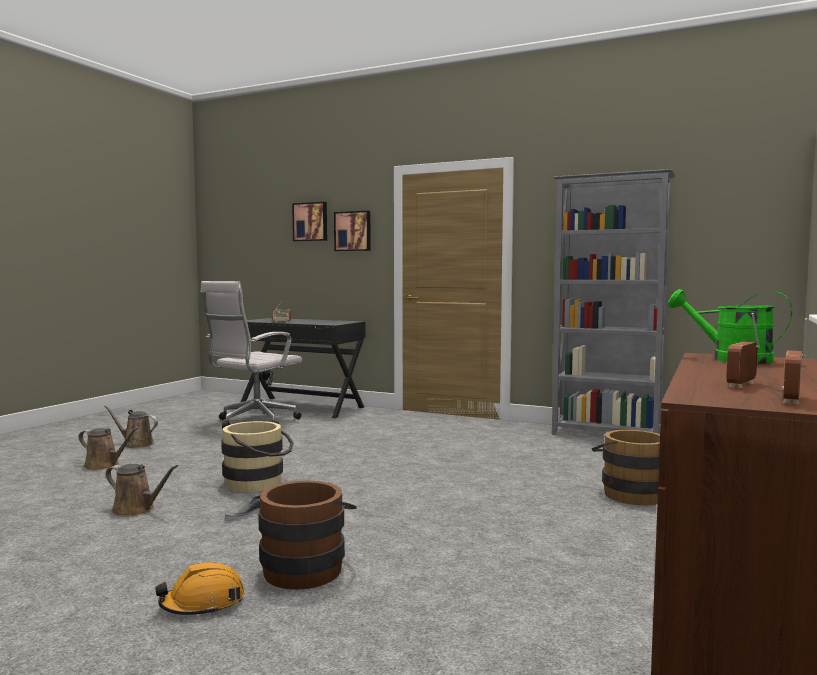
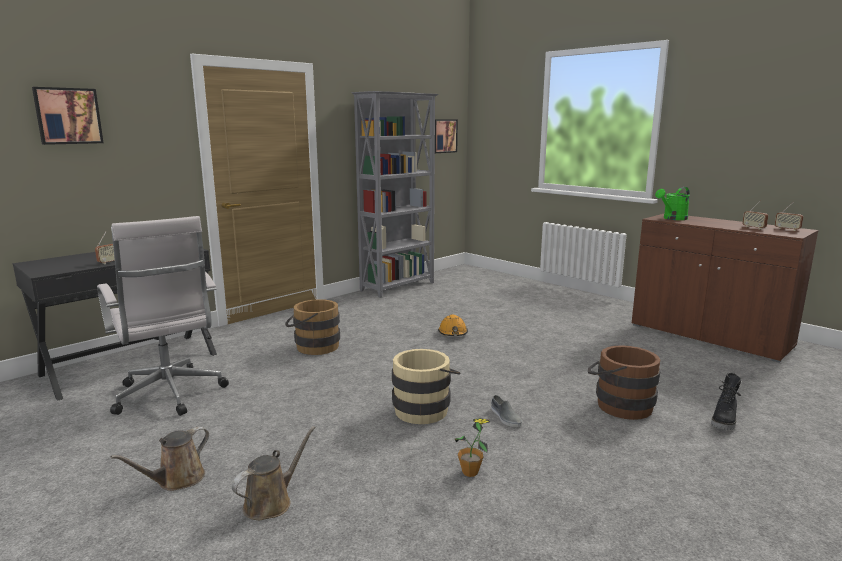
camera: 70 degrees left, 10 degrees up
(136, 510) = (470, 472): brown watering can -> potted plant
(203, 604) = (676, 442): orange hard hat -> orange hard hat (453, 333)
(281, 646) = (724, 420): none -> black boot
(353, 231) = (142, 131): picture -> picture (443, 136)
(629, 493) = (518, 308): brown bucket -> brown bucket (313, 347)

